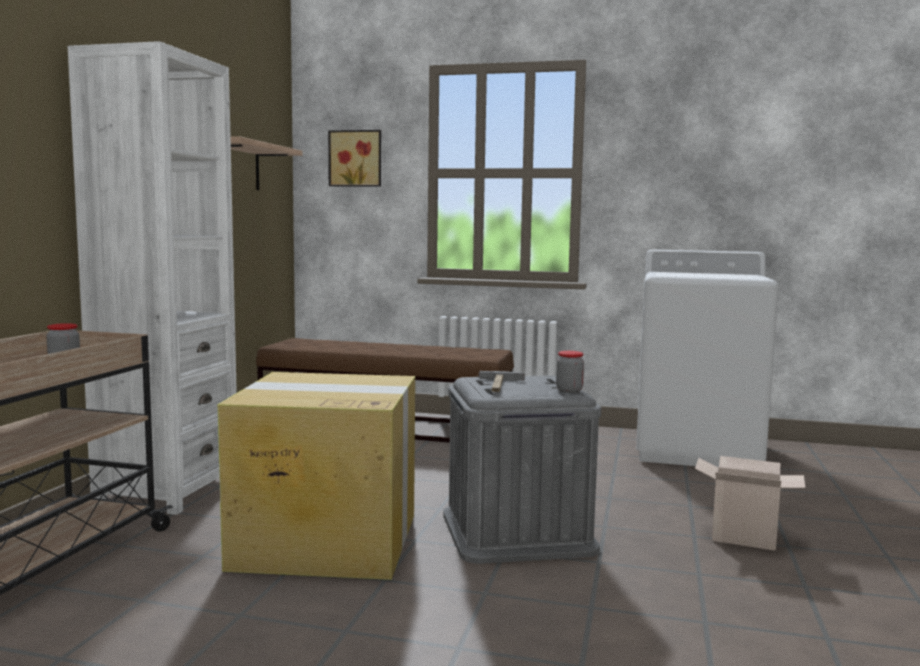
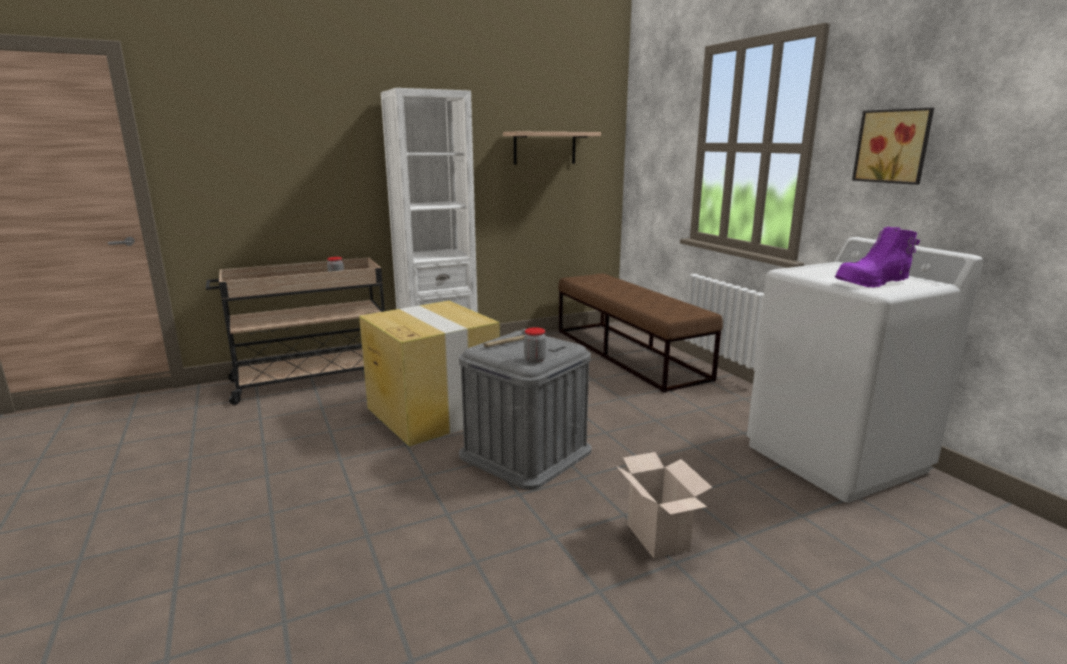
camera: 50 degrees right, 10 degrees up
(356, 158) = (657, 134): picture -> picture (893, 146)
(733, 276) = (872, 283): none -> purple boot

